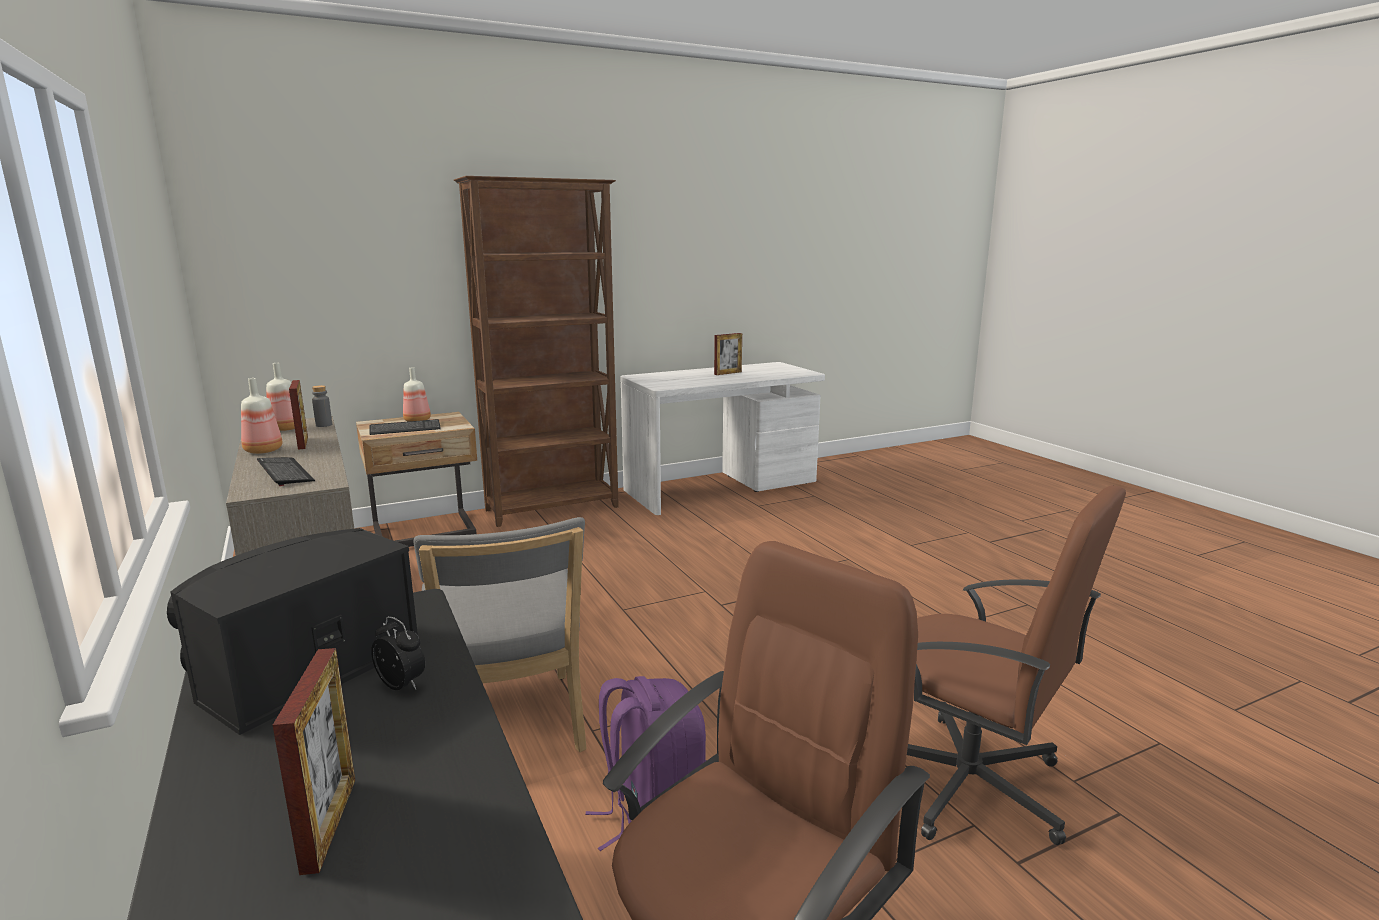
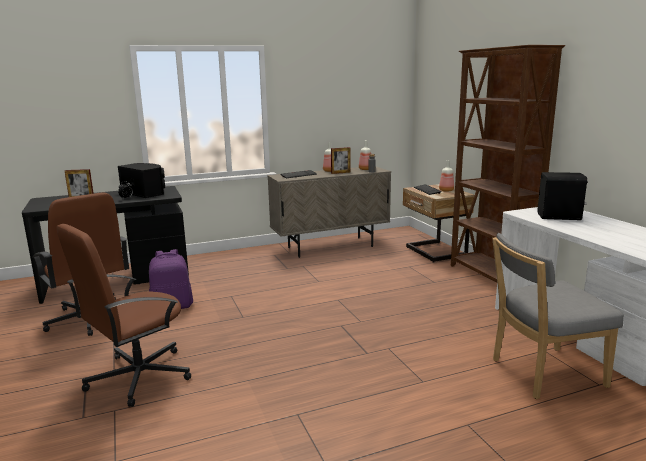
camera: 95 degrees right, 0 degrees up
(511, 729) = (240, 283): grey chair -> grey chair (542, 373)
(683, 379) = (560, 217): none -> black speaker
(728, 373) = (609, 229): picture frame -> none

